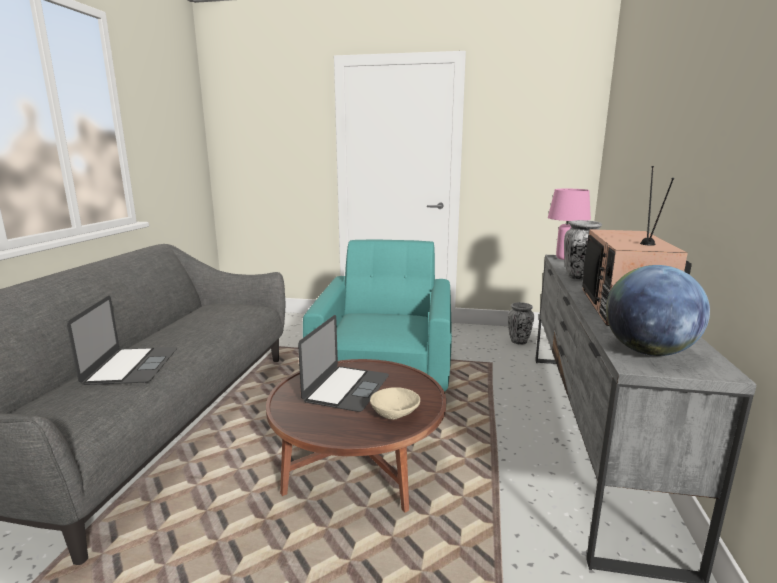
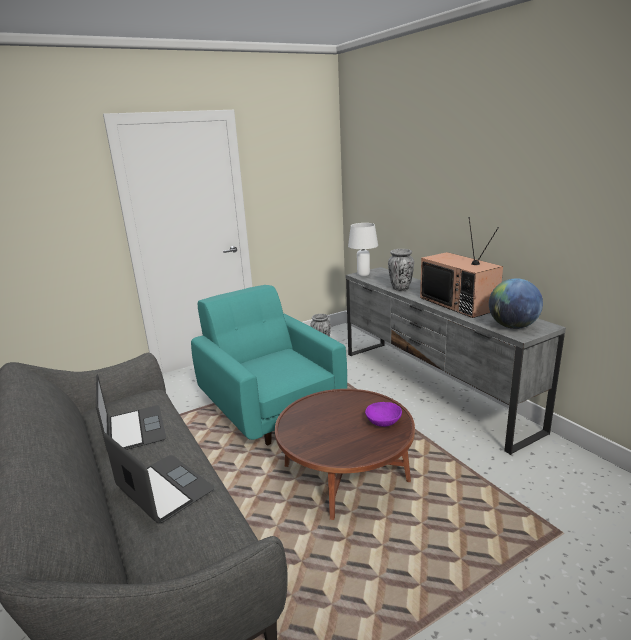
camera: 40 degrees left, 5 degrees up
(346, 388) = (327, 422): laptop -> laptop (134, 429)
(396, 414) = (384, 422): beige bowl -> purple bowl
(564, 258) = (363, 275): pink table lamp -> white table lamp

